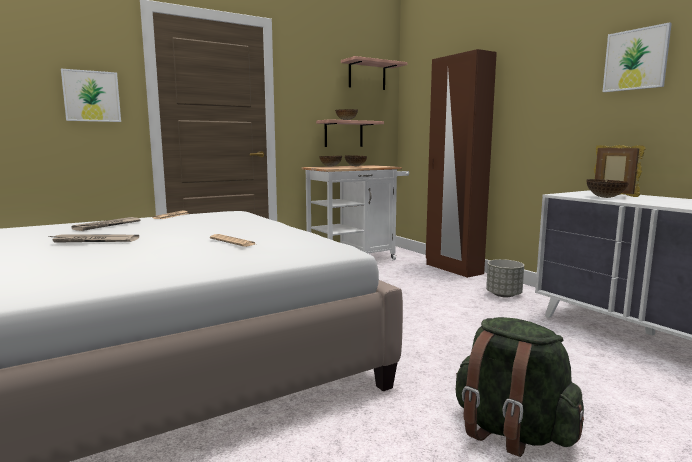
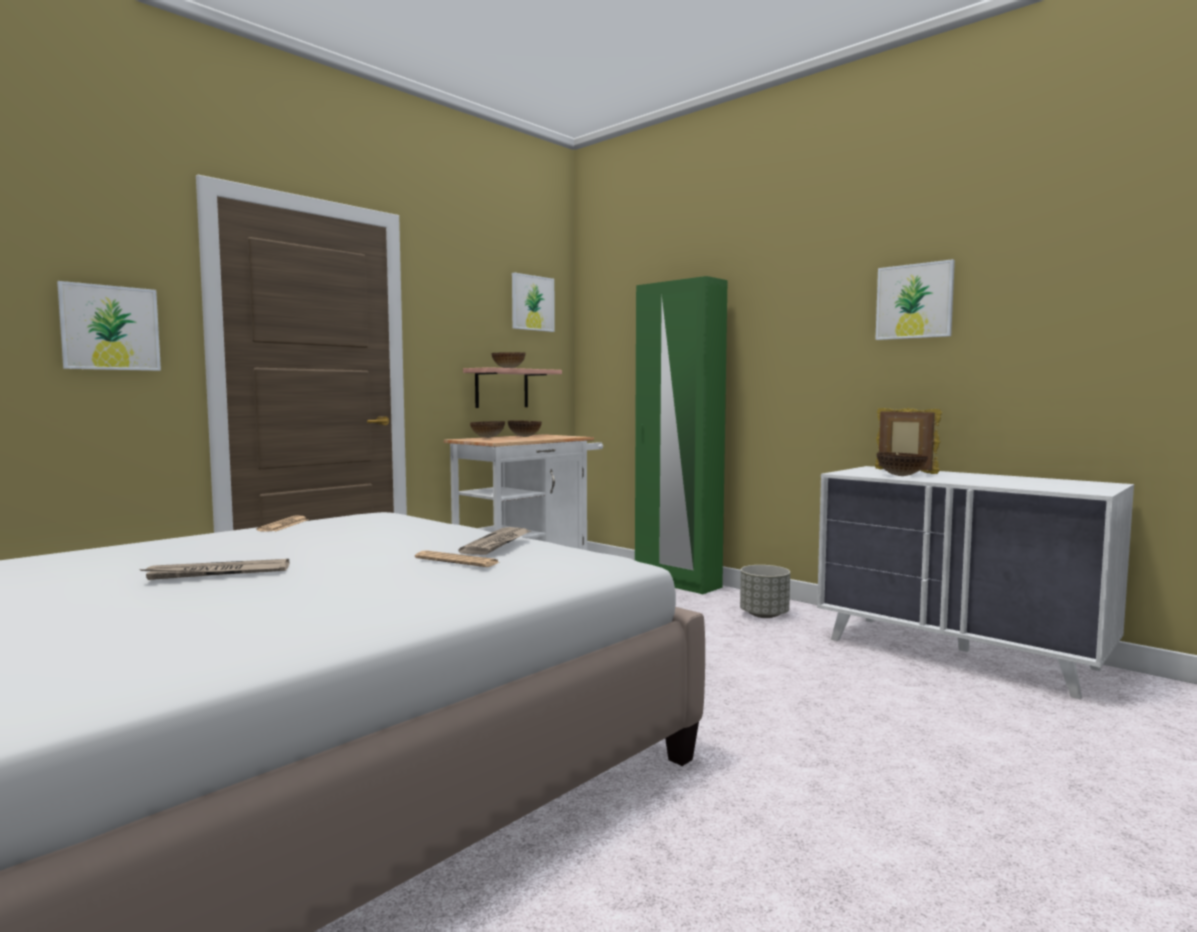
camera: 15 degrees left, 5 degrees down
(107, 225) = (196, 547): newspaper -> newspaper (497, 544)
(367, 75) = (532, 303): shelf -> picture
(453, 269) = (677, 583): brown wardrobe -> green wardrobe
(511, 432) = (873, 795): green backpack -> none

